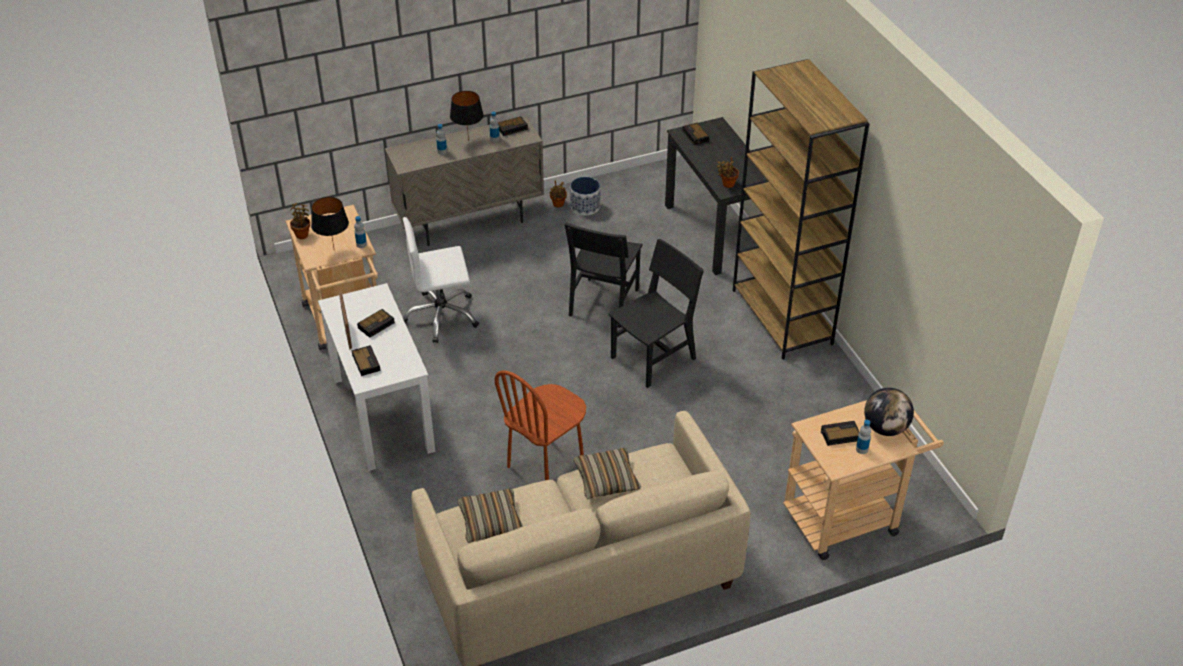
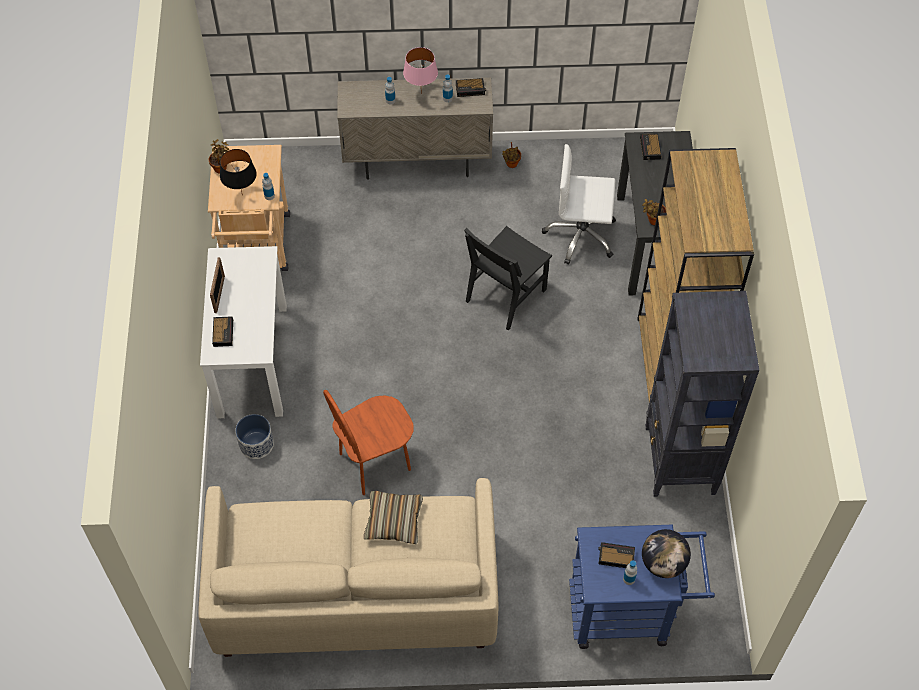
camera: 20 degrees right, 15 degrees up
(377, 325) = (249, 292): alarm clock -> none
(441, 316) = (347, 266): white office chair -> white office chair (580, 236)
(468, 140) = (421, 93): black table lamp -> pink table lamp
(490, 521) = (274, 531): pillow -> none
(585, 207) = (536, 174): planter -> planter (256, 444)
(653, 358) = (524, 375): black chair -> none
(829, 387) = (679, 461): none -> black bookcase
(849, 516) = (629, 611): beige cart -> blue cart

